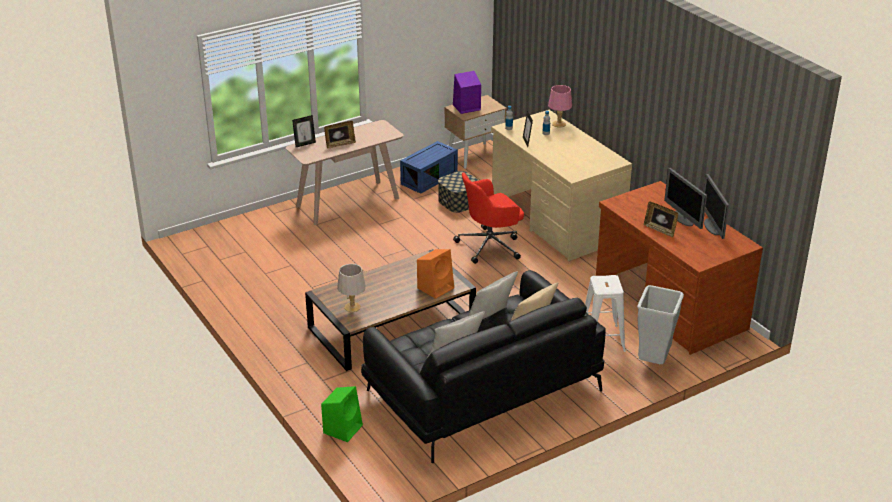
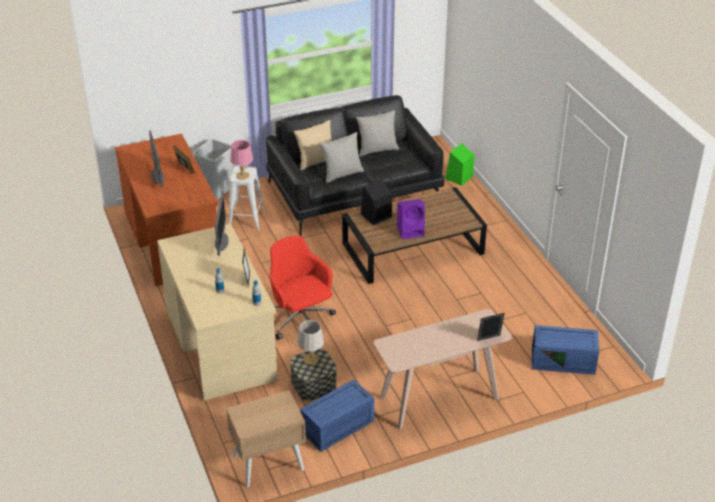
camera: 170 degrees left, 5 degrees up
(233, 238) = (564, 360): none -> blue storage box
(340, 144) = (448, 334): picture frame -> none
(353, 307) = (447, 206): grey table lamp -> grey table lamp (310, 359)
(436, 287) = (375, 216): orange speaker -> black speaker
(466, 107) = (278, 414): purple speaker -> purple speaker (411, 231)
(490, 246) = (301, 319): red office chair -> red office chair turned 105 degrees counterclockwise
(559, 124) = (198, 302): pink table lamp -> pink table lamp (242, 175)
(712, 227) = (139, 167): monitor -> monitor (221, 242)

